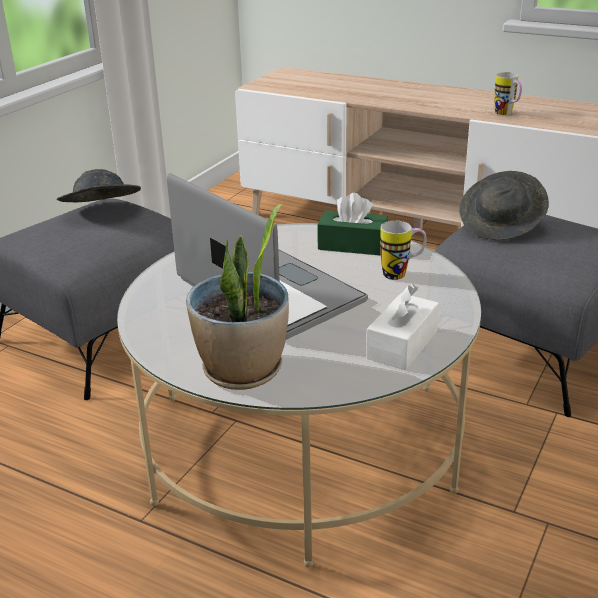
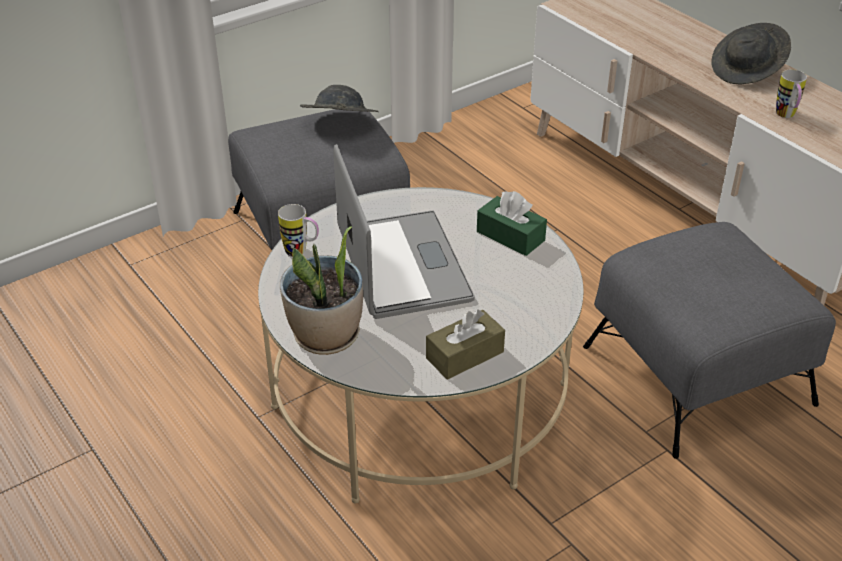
camera: 25 degrees right, 10 degrees up
(401, 274) = (526, 283): mug -> mug (301, 252)
(402, 345) = (465, 355): white tissue box -> brown tissue box
(502, 225) = (689, 249): grey hat -> grey hat (747, 71)

